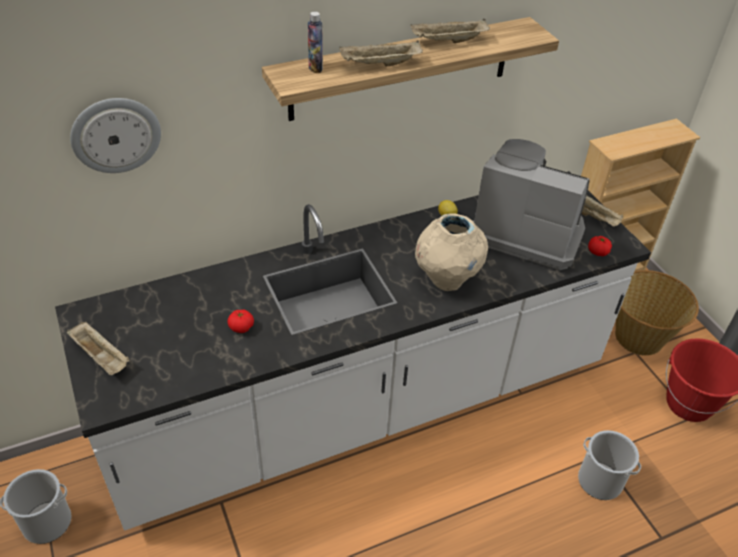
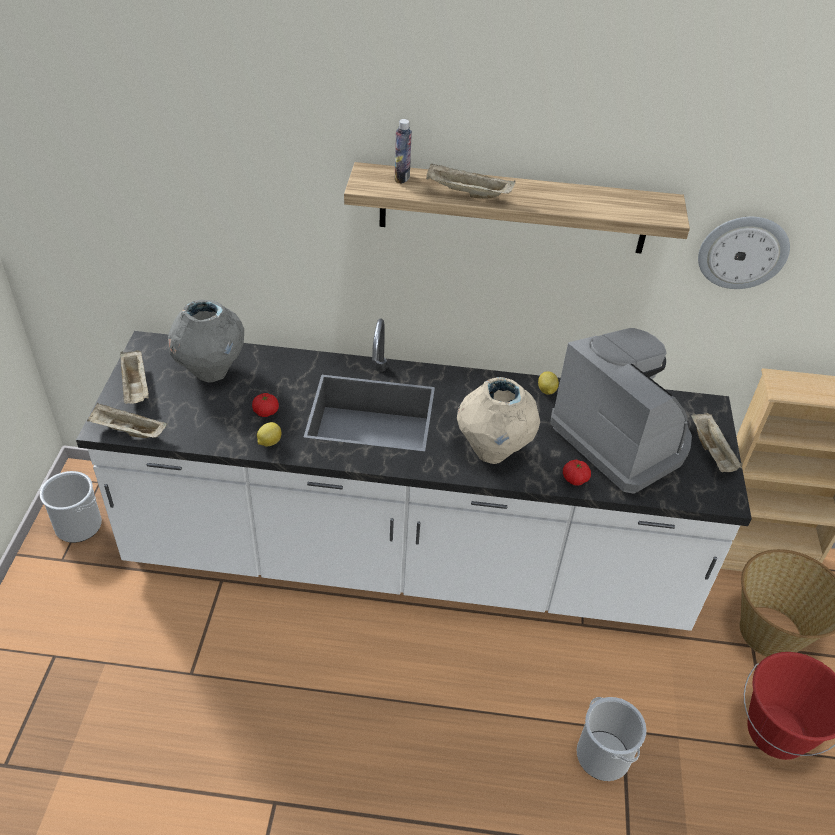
camera: 30 degrees right, 0 degrees up
(116, 134) = (205, 186): wall clock -> wall clock (742, 252)
(161, 313) = (211, 371): none -> grey vase
(266, 352) = (269, 442): none -> lemon
(448, 41) = (562, 193): beige tray -> beige tray (127, 431)
(598, 252) = (685, 492): tomato -> tomato (575, 479)

